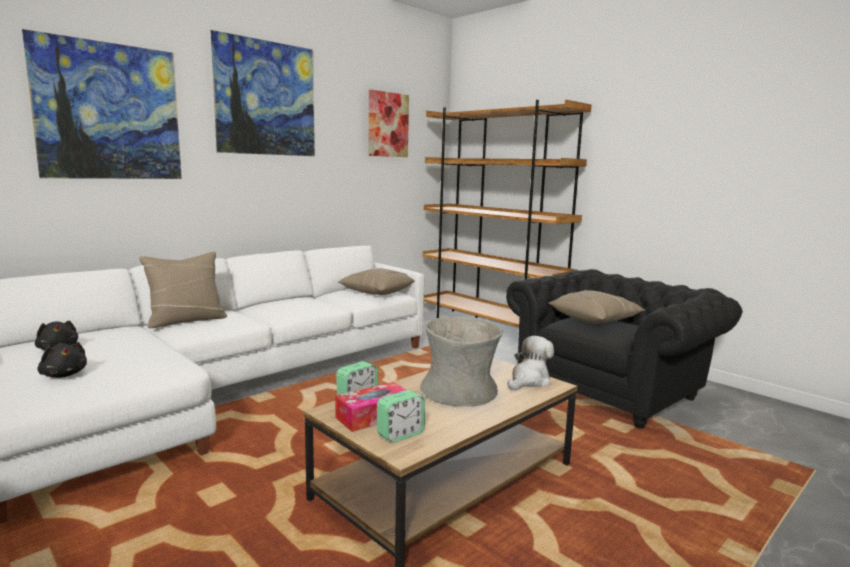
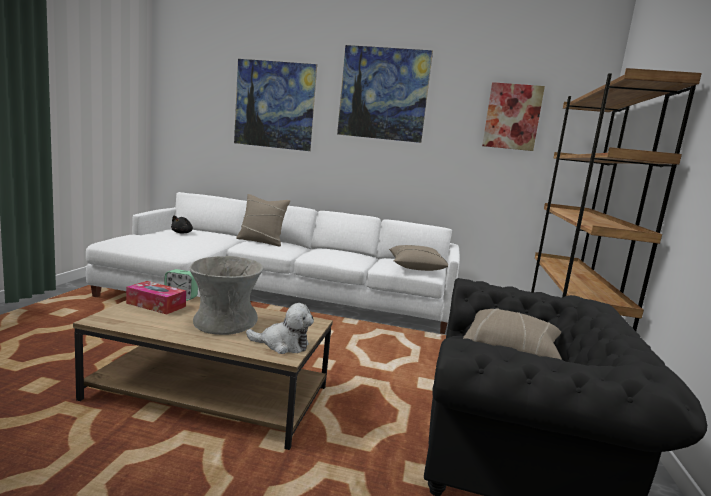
camera: 55 degrees right, 0 degrees up
(64, 375) = (147, 239): black plush toy -> none
(400, 434) = (129, 315): alarm clock -> none

